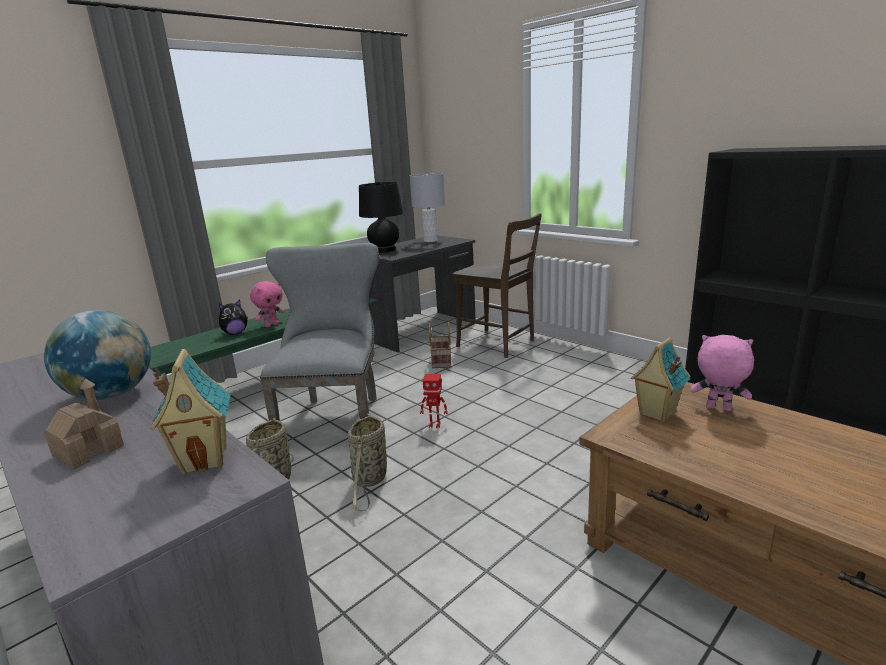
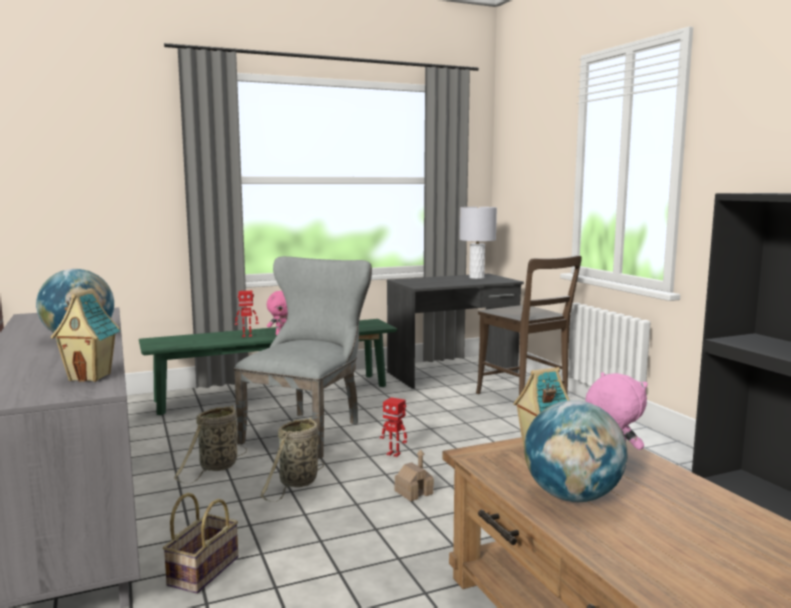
camera: 20 degrees right, 10 degrees down
(89, 450) = (32, 361): toy house -> toy house (413, 492)
(235, 333) = (247, 336): plush toy -> toy robot
(384, 250) = (420, 280): black table lamp -> none
(440, 361) = (448, 403): basket -> basket (203, 570)
(740, 462) = (572, 497): none -> globe

